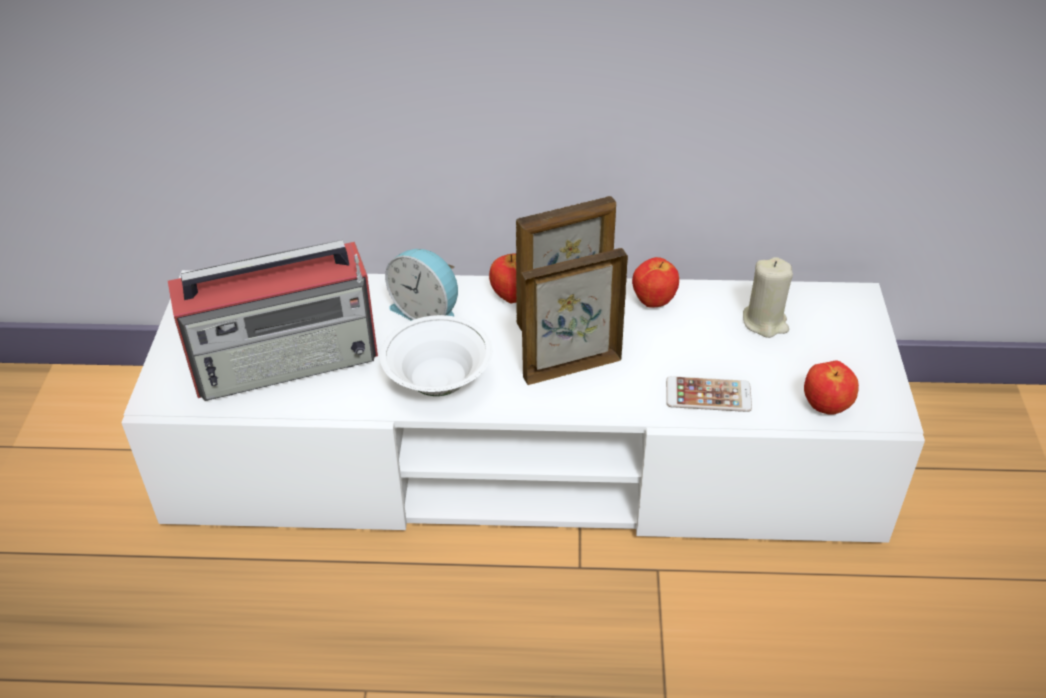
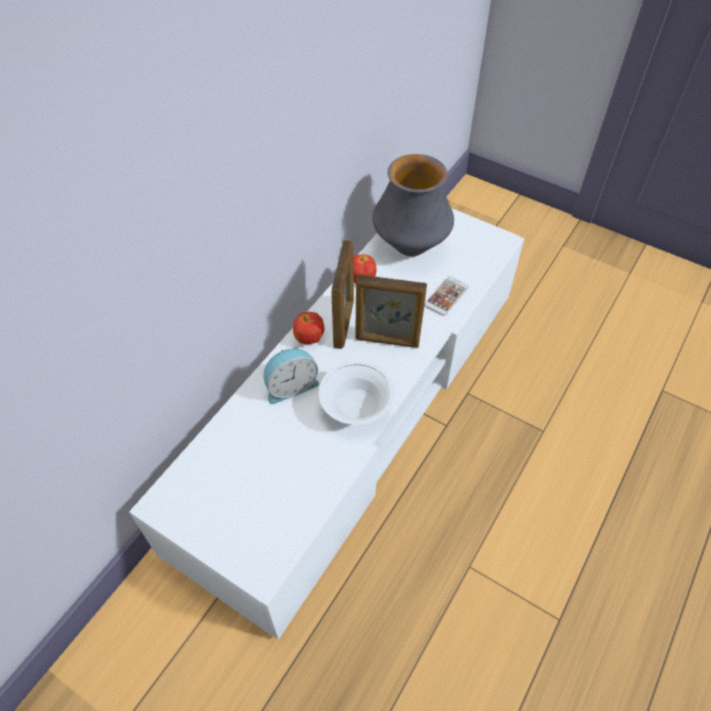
camera: 60 degrees left, 10 degrees up
(288, 359) = (278, 479): radio -> none
(571, 367) = (387, 341): picture frame -> picture frame turned 90 degrees counterclockwise
(765, 322) = (410, 247): beige candle -> vase
(826, 407) = (483, 258): apple -> none

